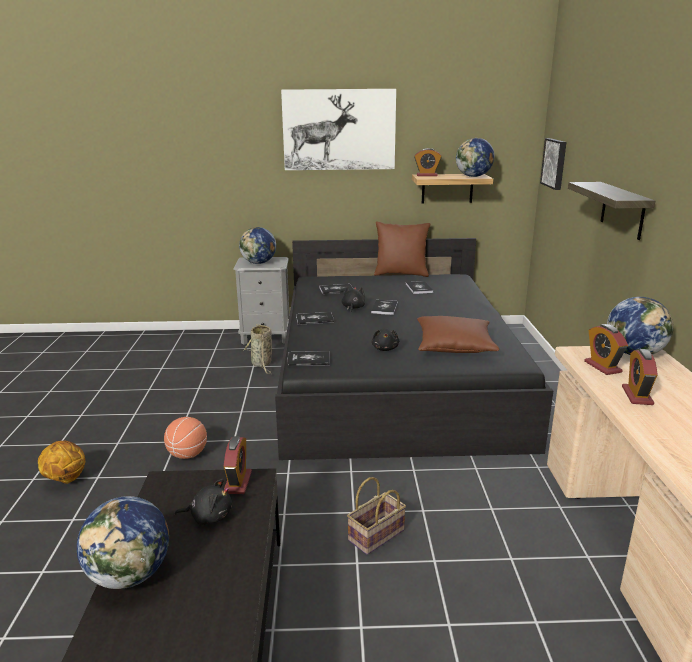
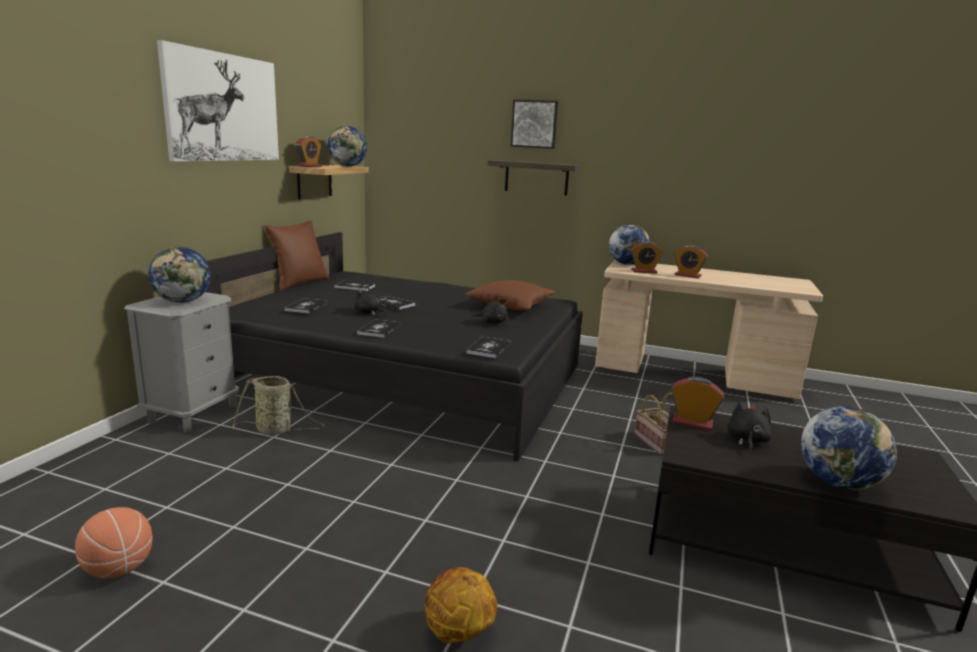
camera: 70 degrees left, 5 degrees down
(188, 454) = (466, 515): basketball -> basketball (118, 569)
(555, 163) = (402, 152): picture -> picture (534, 124)

